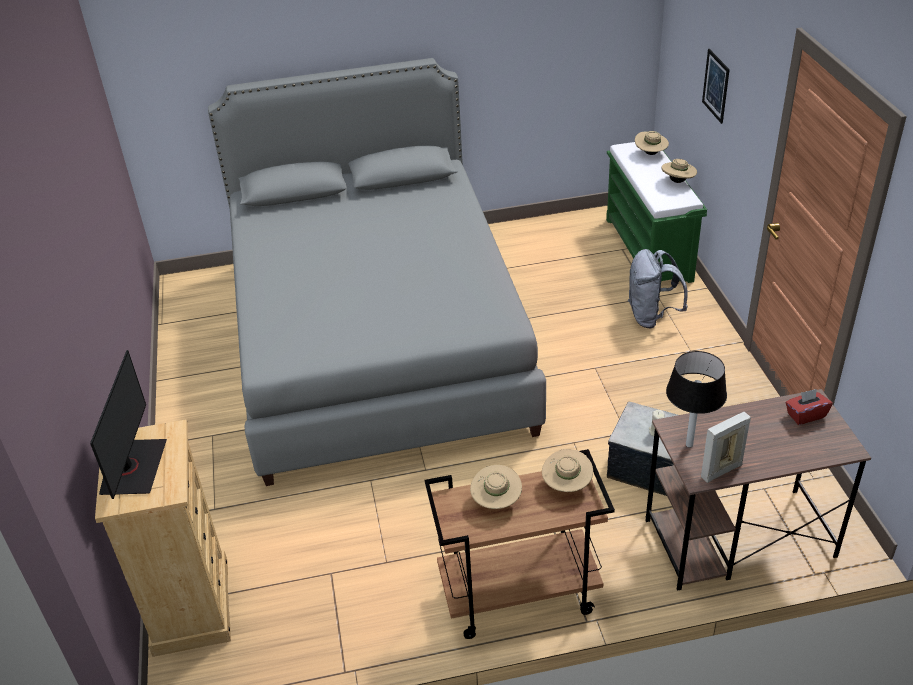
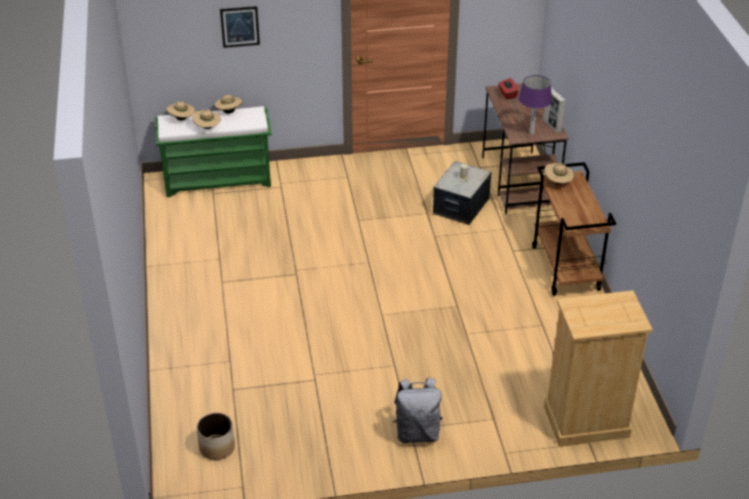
camera: 90 degrees left, 0 degrees up
(133, 468) = (606, 318): monitor -> none
(215, 302) = (217, 447): none -> planter
(376, 341) = (303, 333): grey bed -> none
(496, 501) = (572, 208): beige hat -> beige hat (207, 127)
(652, 317) = (305, 189): grey backpack -> grey backpack (417, 433)
(689, 445) = (531, 133): black table lamp -> purple table lamp

